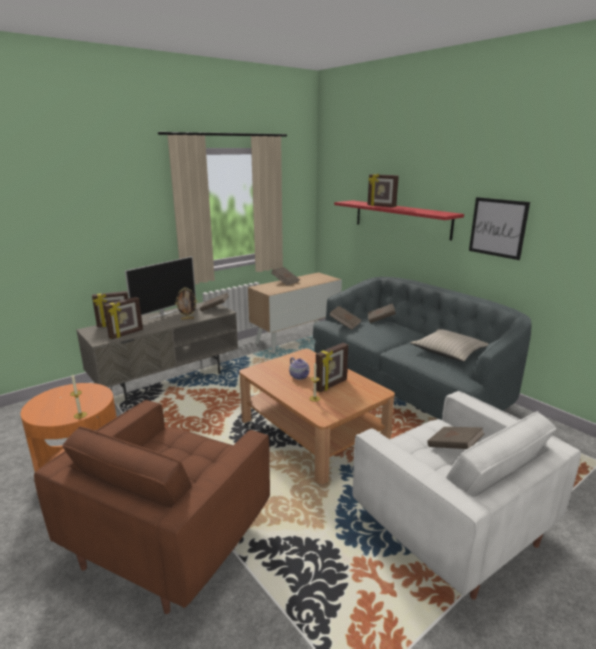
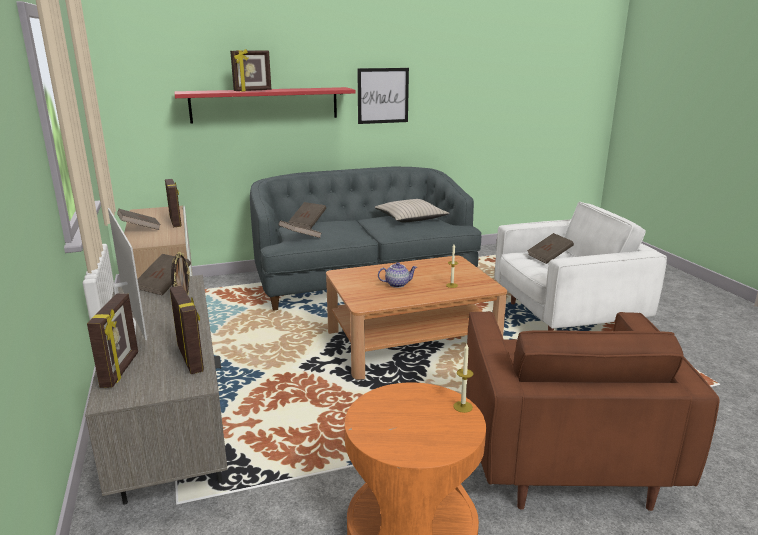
camera: 70 degrees left, 0 degrees up
(171, 537) = (561, 452): brown armchair -> brown armchair turned 45 degrees clockwise
(331, 385) = (428, 274): picture frame -> picture frame (176, 222)

